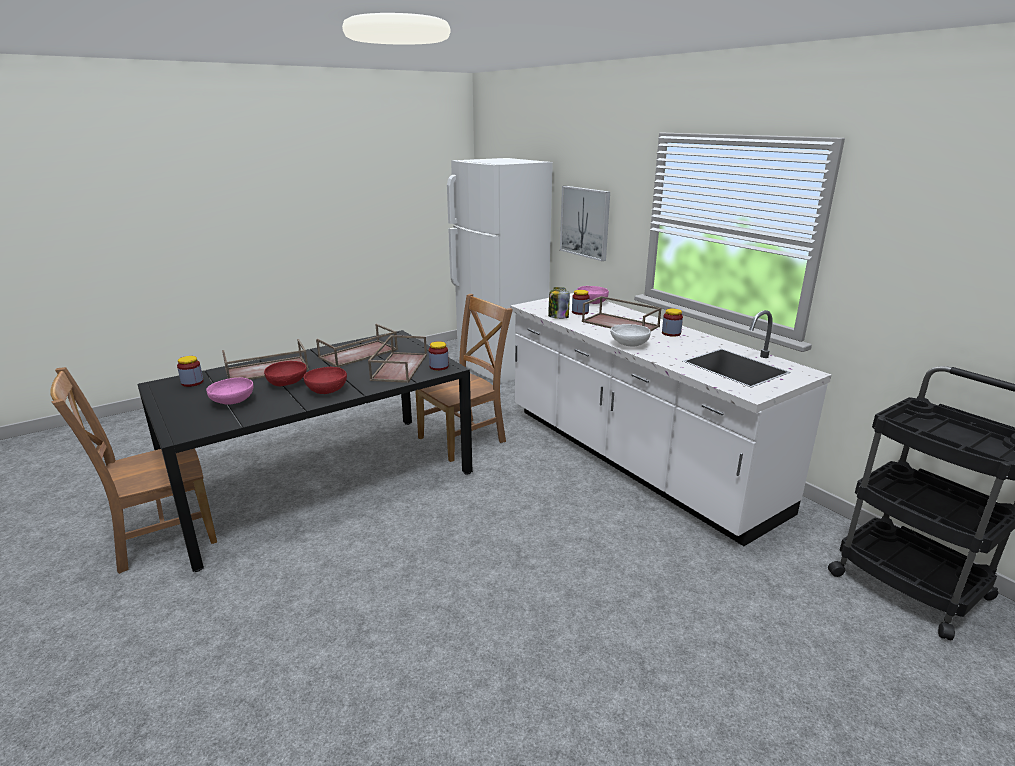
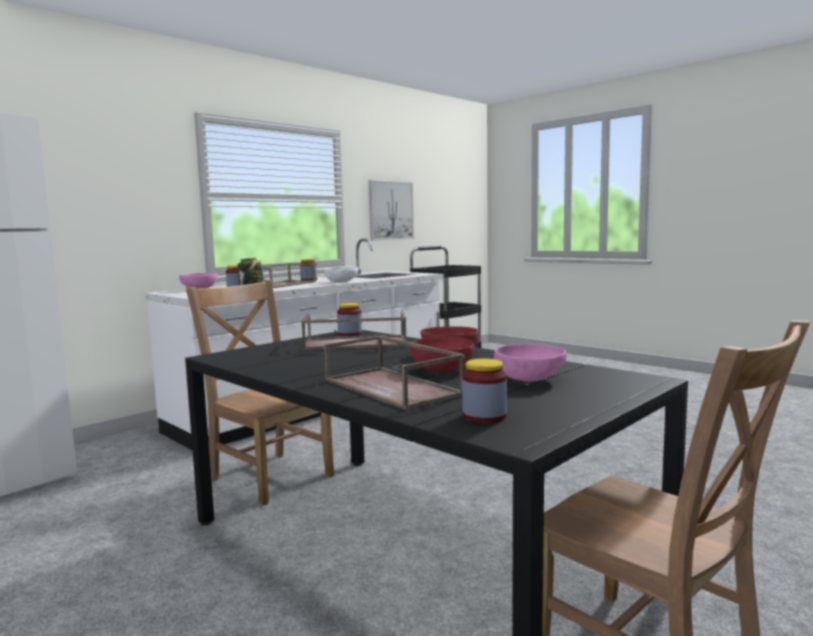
camera: 100 degrees left, 15 degrees down
(358, 354) = (306, 360): brown tray -> none
(585, 222) = (95, 213): picture -> picture (390, 210)

